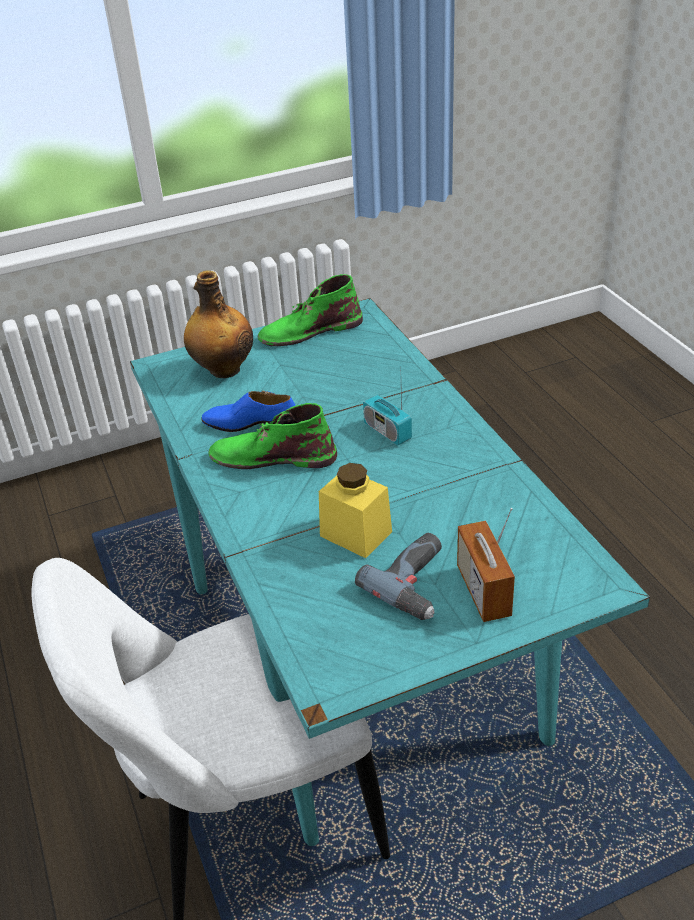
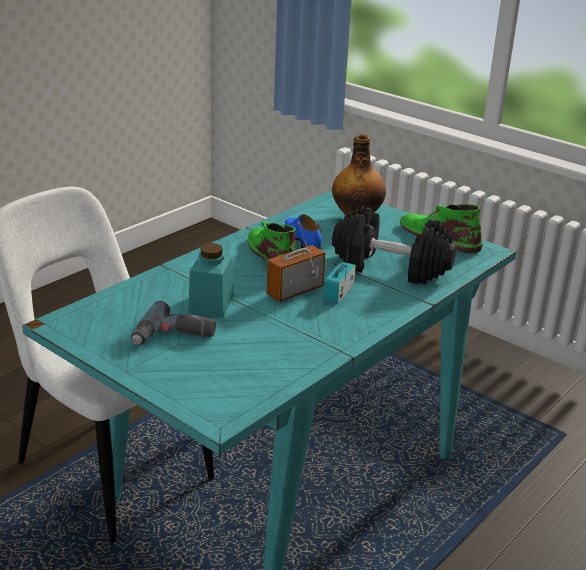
camera: 60 degrees right, 10 degrees down
(353, 381) = (390, 267): none -> black dumbbell
(356, 534) = (211, 303): yellow jar -> turquoise jar
(483, 591) = (180, 365): radio -> radio (294, 291)

